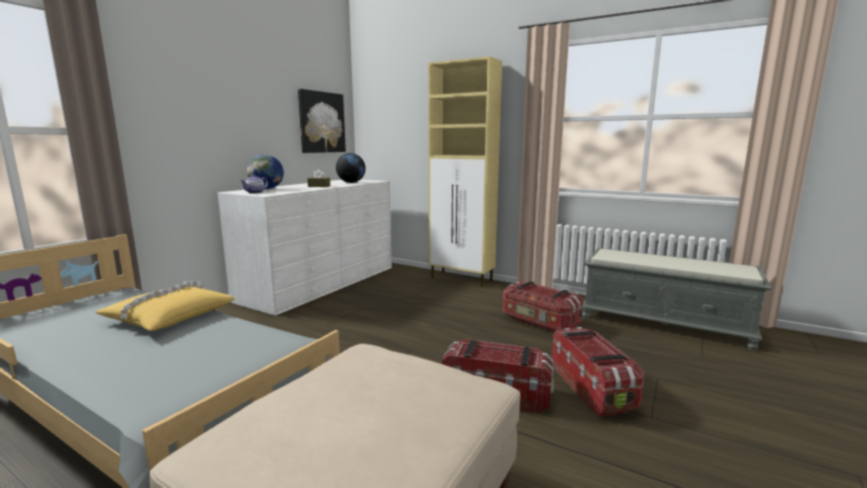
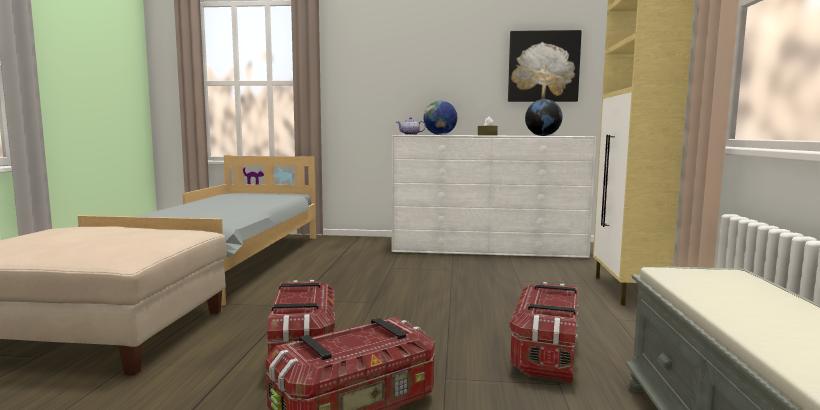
camera: 65 degrees right, 5 degrees down
(169, 316) = (253, 204): yellow pillow -> none

